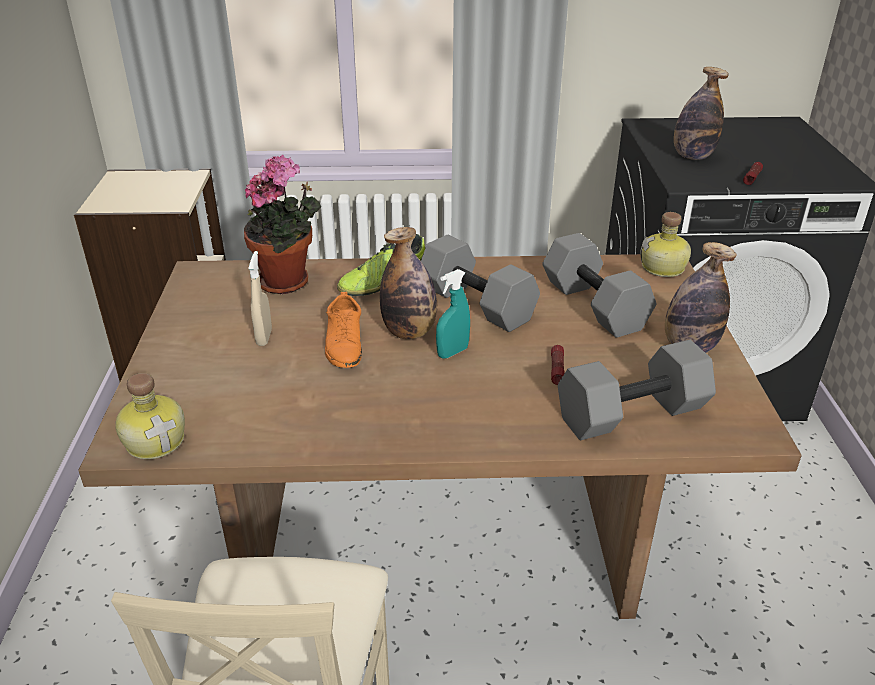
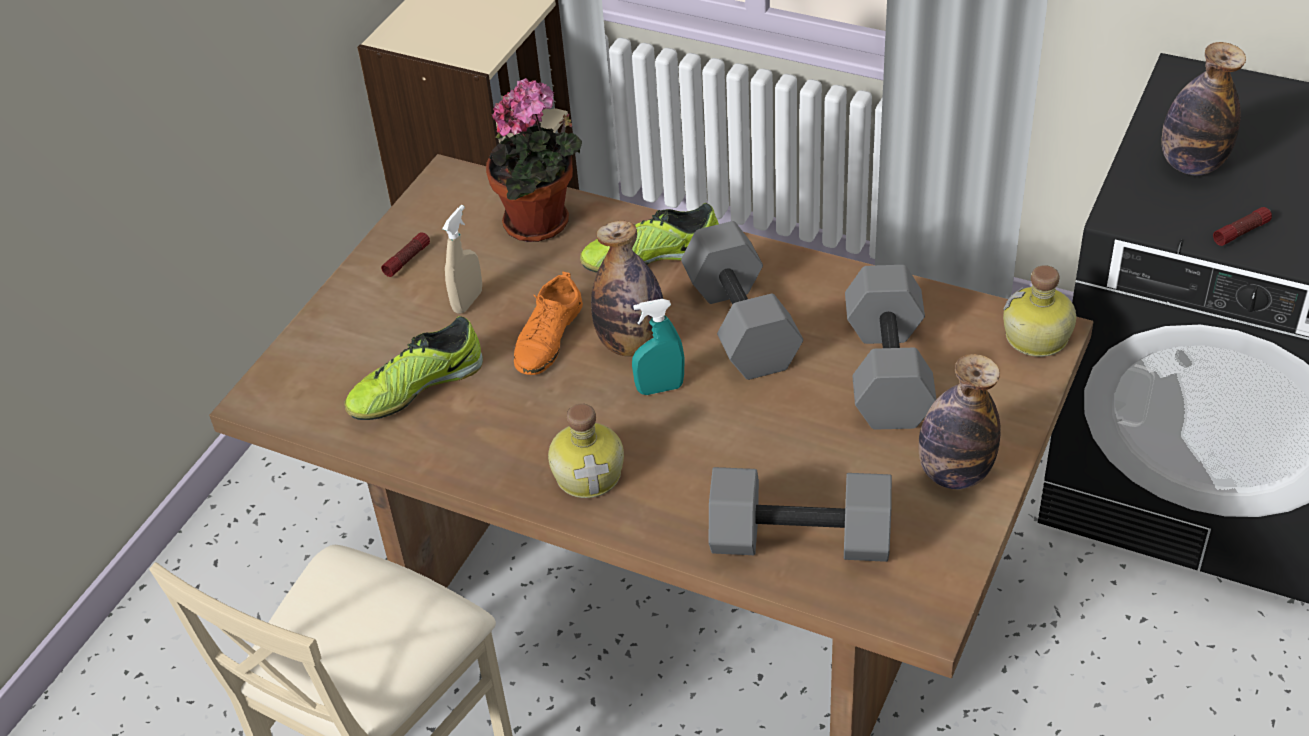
camera: 30 degrees right, 10 degrees up
(156, 440) = (292, 403): bottle -> bottle (590, 473)
(261, 401) = (415, 388): none -> shoe
(557, 369) = (762, 451): flashlight -> flashlight (407, 260)

